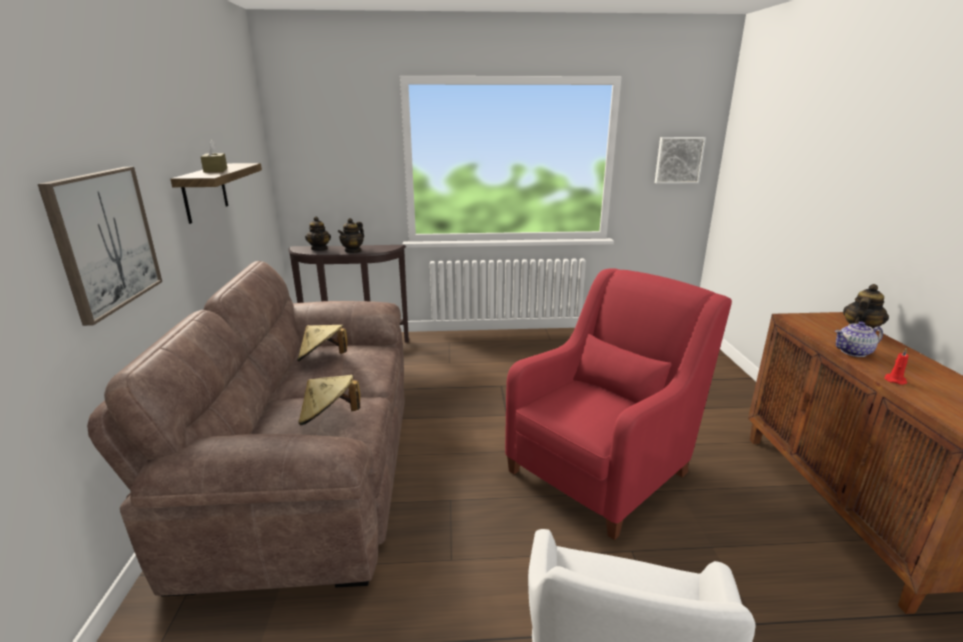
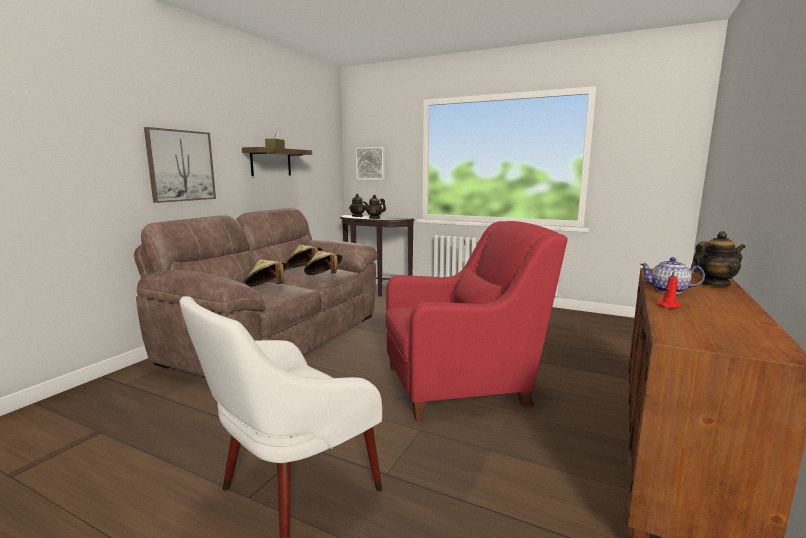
camera: 30 degrees right, 10 degrees down
(374, 370) = (324, 276): none -> beige hat
(678, 160) = (657, 157): picture -> picture (371, 163)

